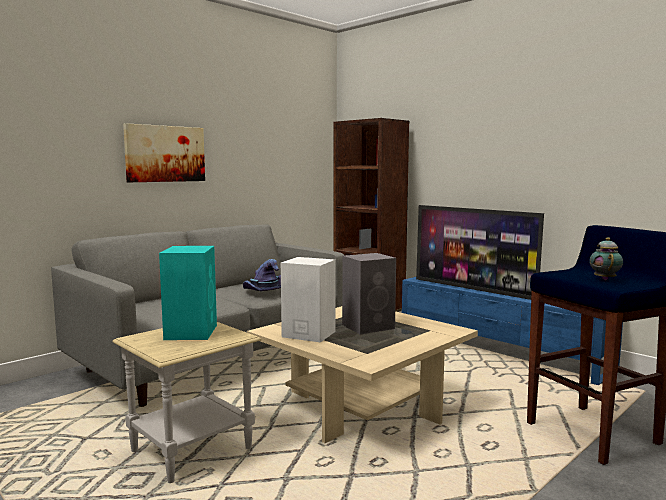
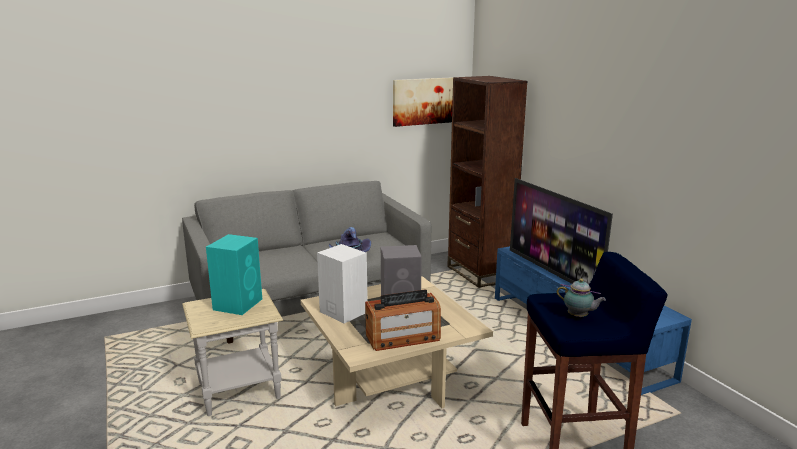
camera: 20 degrees right, 10 degrees up
(165, 154) = (281, 117): picture -> picture (423, 101)
(398, 345) = (403, 337): none -> radio
(604, 279) = (578, 317): teapot -> teapot turned 90 degrees clockwise

